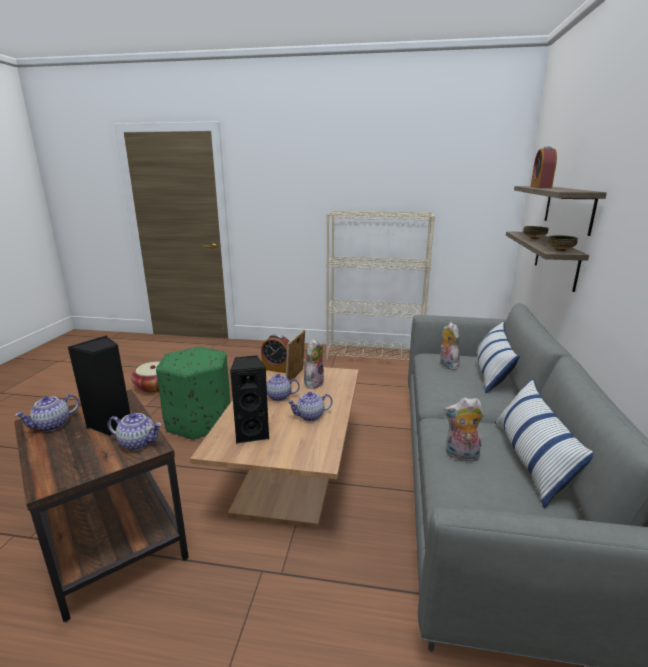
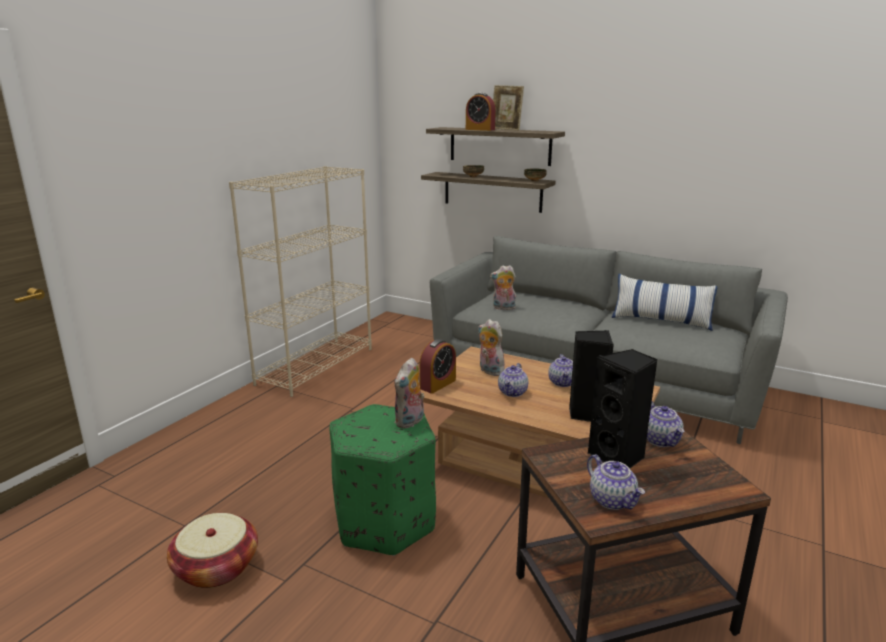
camera: 70 degrees left, 0 degrees up
(138, 443) = (661, 440): teapot -> teapot turned 135 degrees clockwise
(295, 378) = (471, 378): picture frame -> picture frame (506, 129)
(461, 456) = (654, 337): plush toy -> plush toy (410, 422)
(491, 372) = (529, 298): pillow -> none

